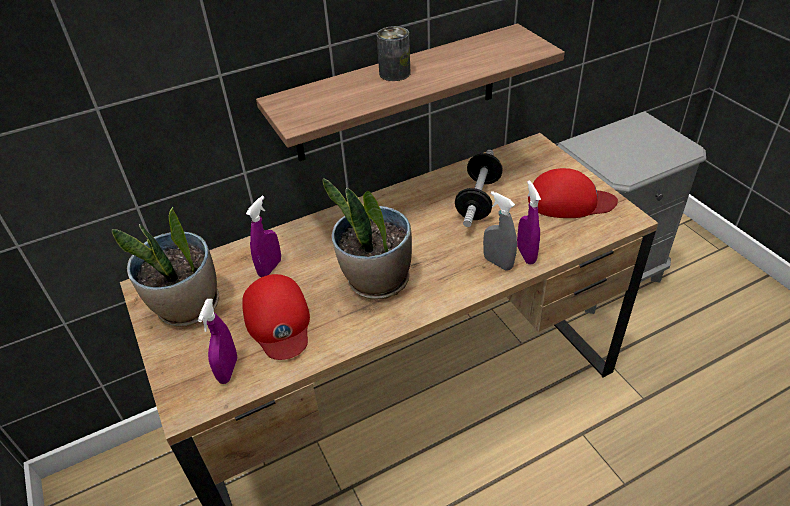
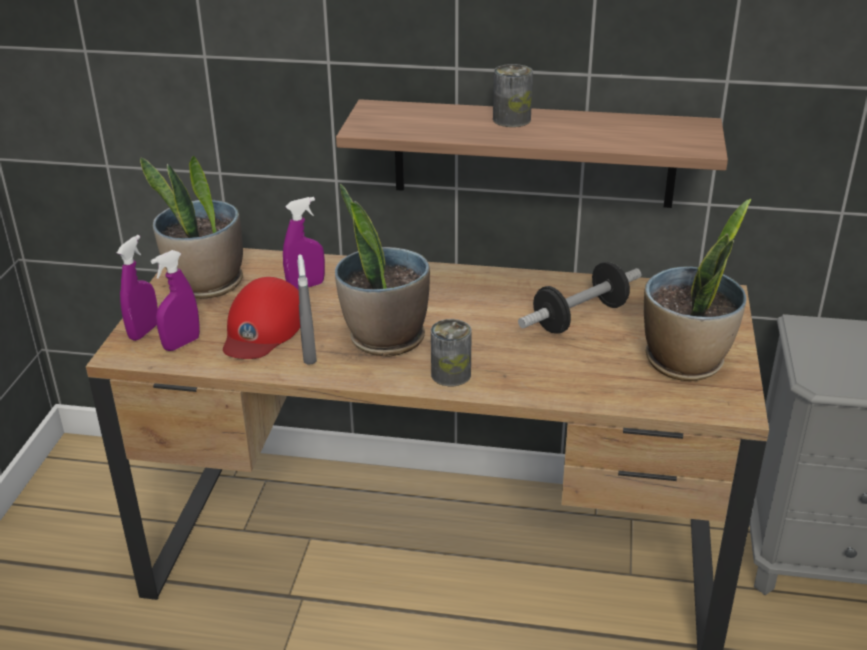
camera: 35 degrees right, 10 degrees down
(451, 284) = (451, 374): none -> can
(498, 263) = (524, 379): grey spray bottle -> grey spray bottle (309, 354)
(526, 255) = (564, 386): purple spray bottle -> purple spray bottle (144, 331)
(570, 201) = (685, 362): red cap -> potted plant

